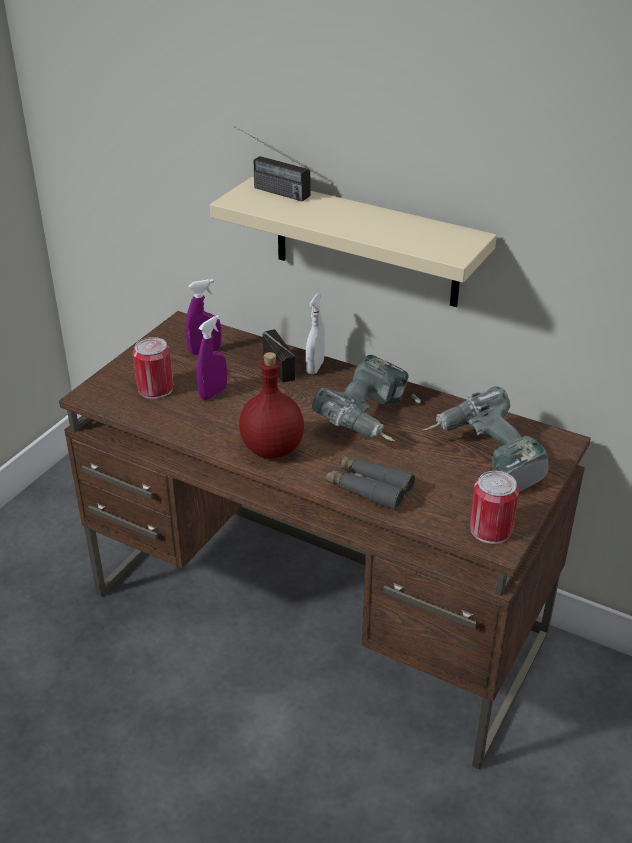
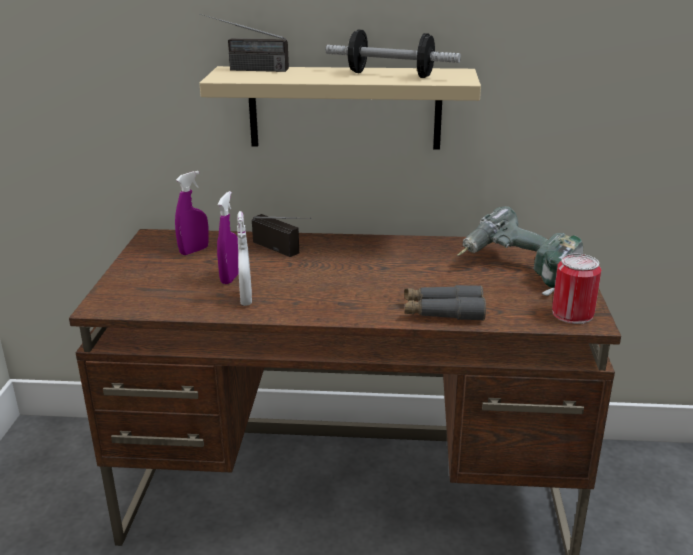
camera: 25 degrees left, 10 degrees down
(155, 389) = (168, 286): can -> none
(273, 449) = (328, 304): red bottle -> none
(315, 367) = (309, 241): white spray bottle -> white spray bottle (246, 299)
(370, 420) = (394, 266): power drill -> none
(395, 229) = (391, 75): none -> dumbbell

